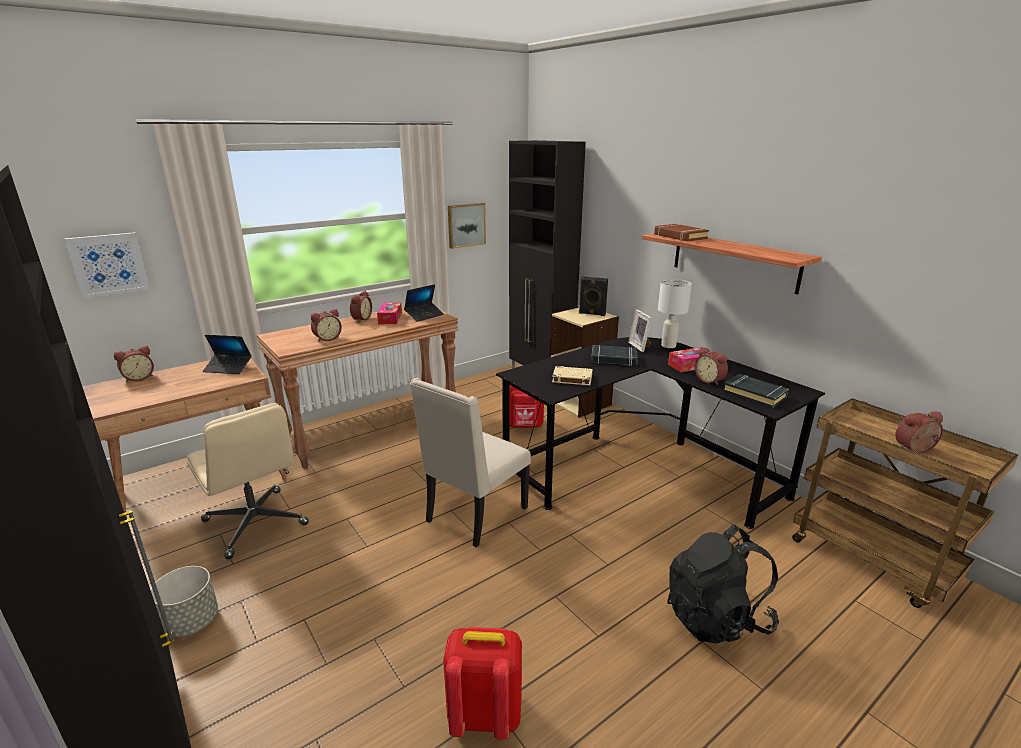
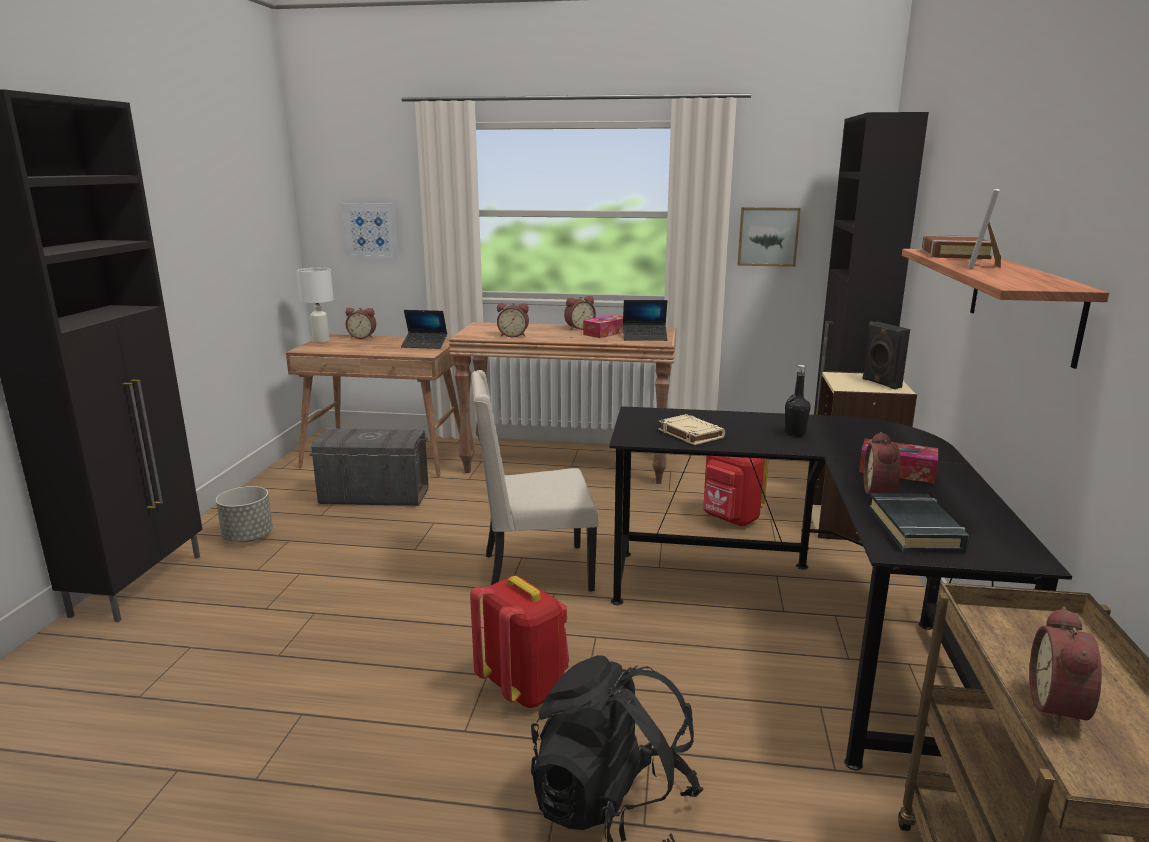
camera: 45 degrees right, 5 degrees down
(228, 368) = (424, 345): laptop -> laptop turned 45 degrees counterclockwise
(256, 523) = (374, 496): beige office chair -> grey storage box
(484, 715) = (288, 712): red backpack -> red backpack (524, 688)
(614, 359) = (795, 433): black book -> black bottle
(640, 346) = (872, 433): picture frame -> picture frame (984, 266)
(668, 346) = (922, 444): white table lamp -> white table lamp (320, 341)
(915, 450) = (1061, 708): alarm clock -> alarm clock turned 105 degrees counterclockwise

